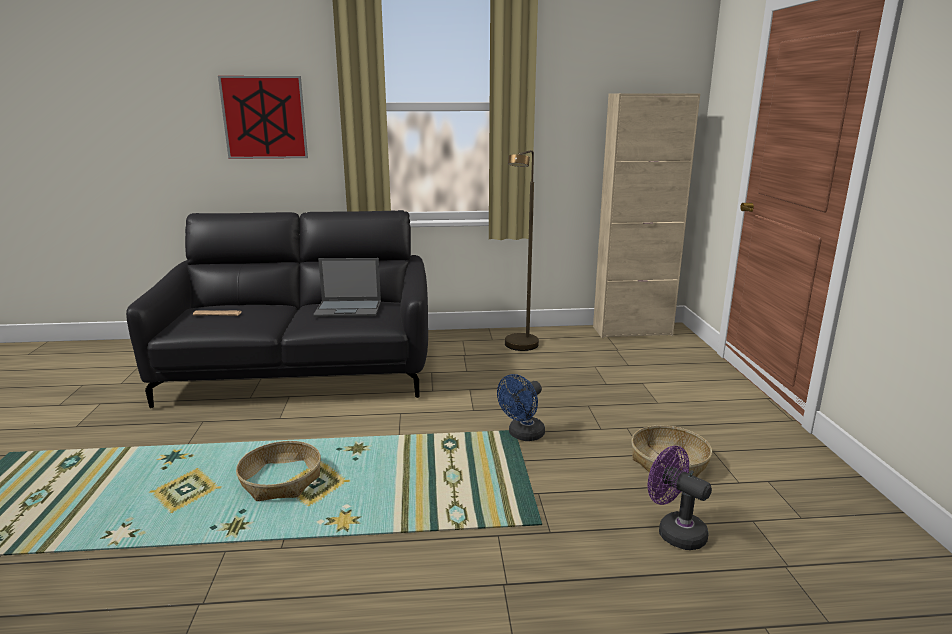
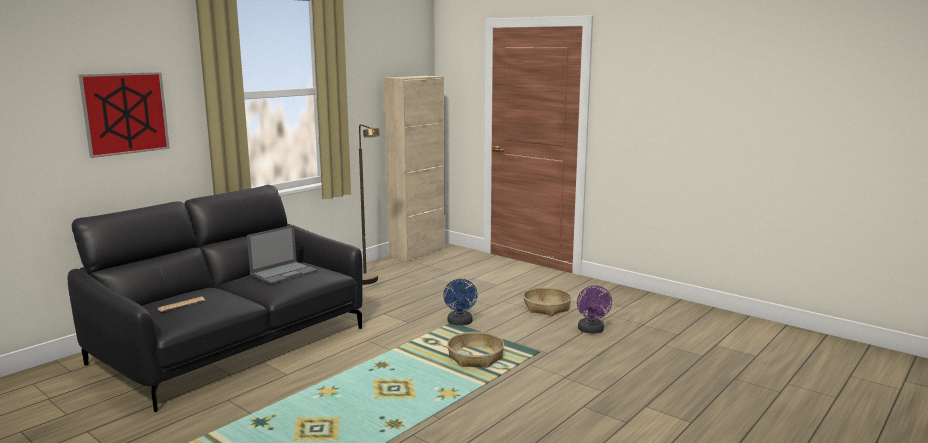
camera: 45 degrees left, 5 degrees down
(281, 480) = (369, 397): basket -> basket (475, 357)
(674, 531) = (591, 331): purple fan -> purple fan turned 90 degrees counterclockwise

